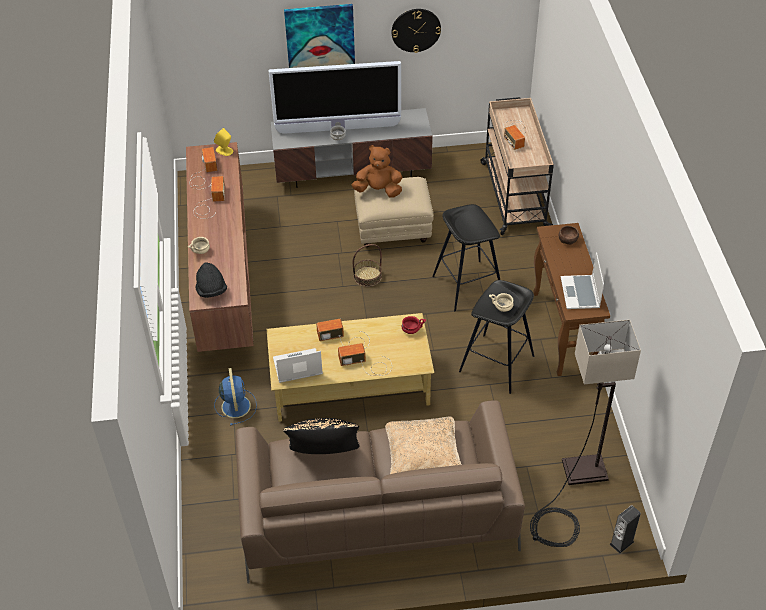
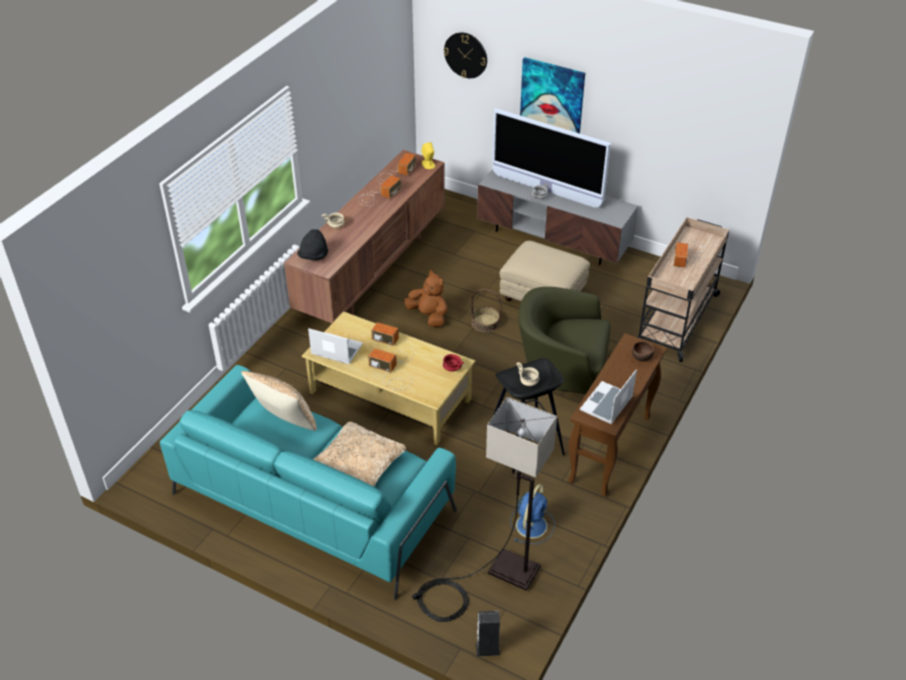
camera: 35 degrees right, 5 degrees down
(235, 405) = (291, 365): blue fan -> blue fan (532, 524)
(324, 456) = (284, 422): black pillow -> beige pillow
(377, 513) = (313, 502): brown sofa -> turquoise sofa
(378, 190) = (535, 252): brown plush toy -> brown plush toy (428, 316)
(416, 30) = (640, 121): wall clock -> wall clock (466, 55)
(467, 285) = (562, 370): black stool -> green armchair

